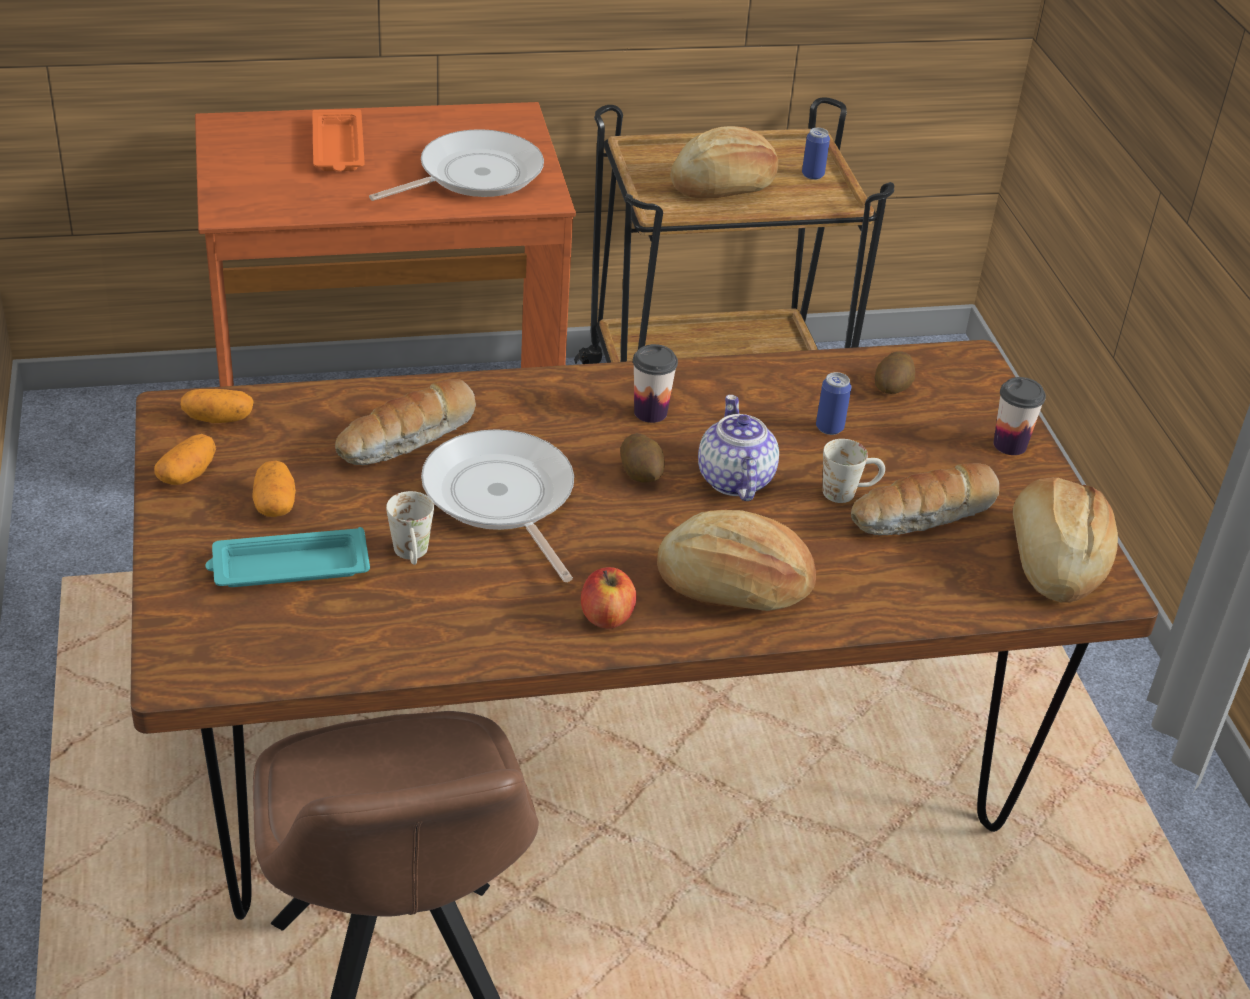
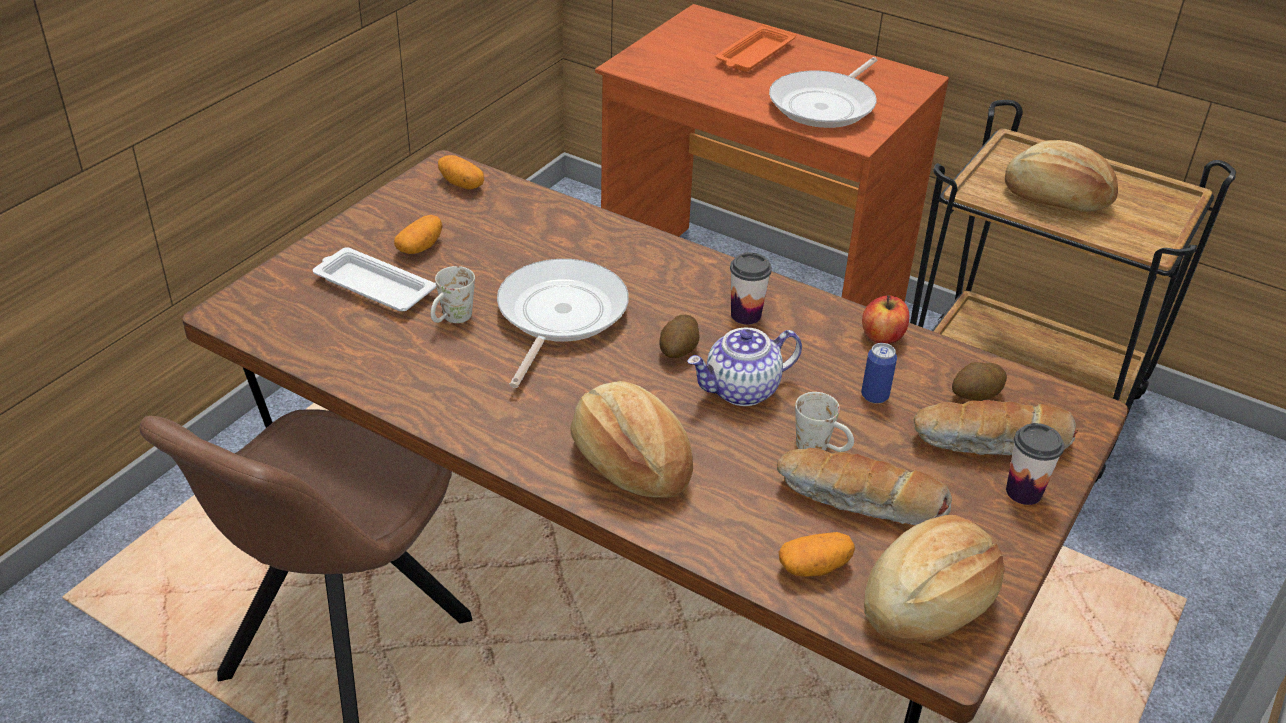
camera: 45 degrees right, 0 degrees up
(188, 474) = (399, 206): potato -> potato (814, 567)
(287, 567) = (373, 286): turquoise tray -> white tray
(409, 439) = (555, 250): bread -> bread (991, 443)
(474, 175) = (825, 105): frying pan -> frying pan turned 120 degrees clockwise
(607, 617) = (514, 427): apple -> apple (882, 336)
(733, 479) = (741, 390): teapot -> teapot turned 150 degrees counterclockwise
(812, 175) = (1152, 220): can -> none

